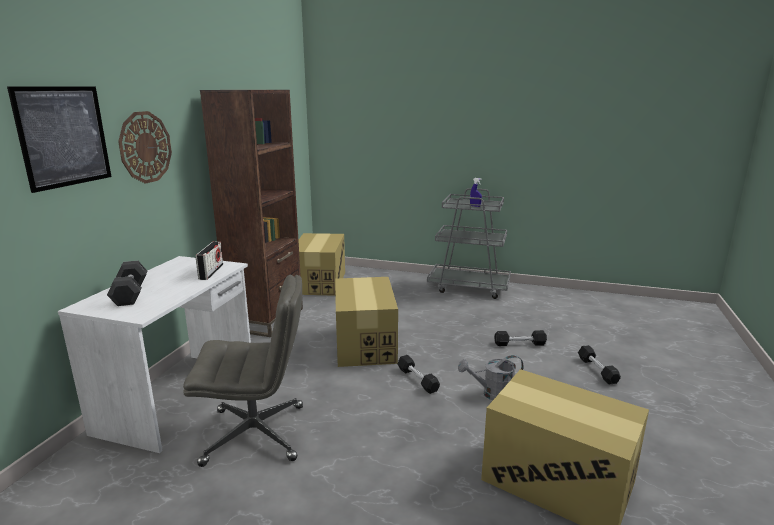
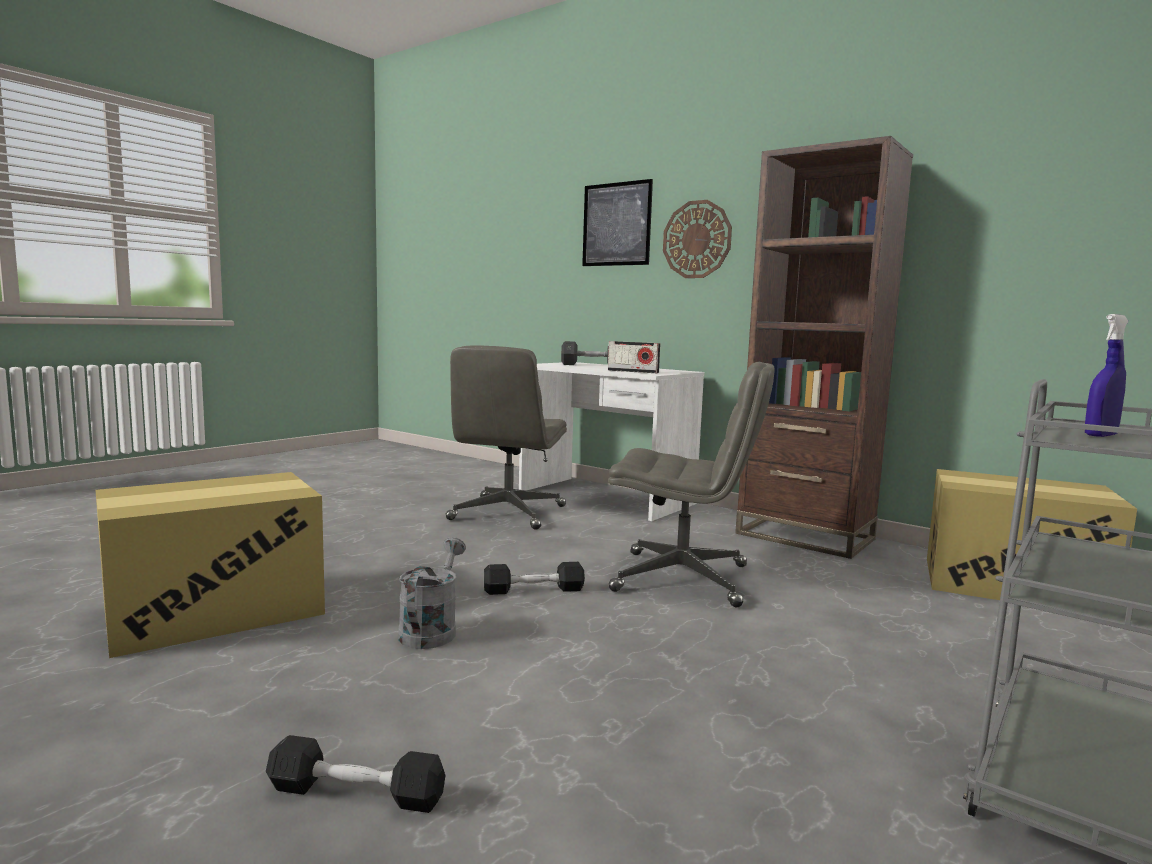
camera: 110 degrees right, 10 degrees down
(365, 343) = (683, 578): cardboard box -> grey office chair
(519, 344) = (588, 727): black dumbbell -> none

